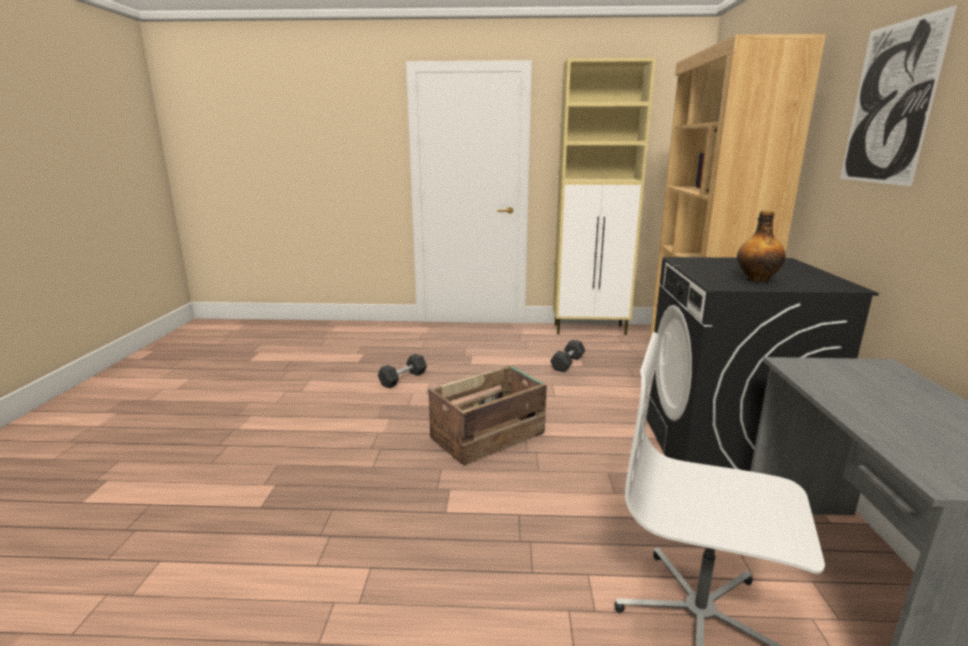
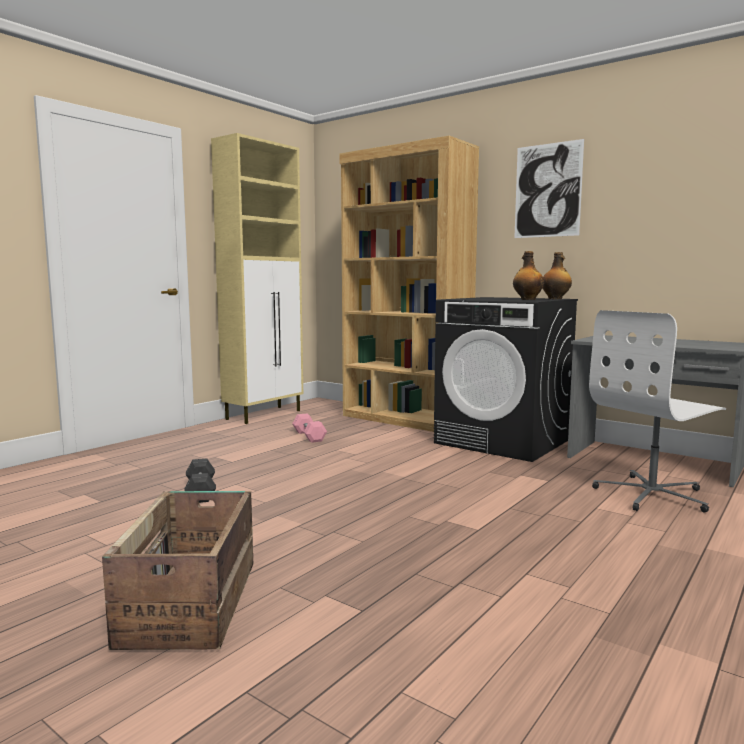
camera: 55 degrees left, 10 degrees down
(489, 436) = (383, 488): crate -> crate (192, 601)
(567, 363) = (309, 436): grey dumbbell -> pink dumbbell
(825, 286) = (555, 299): none -> bottle

